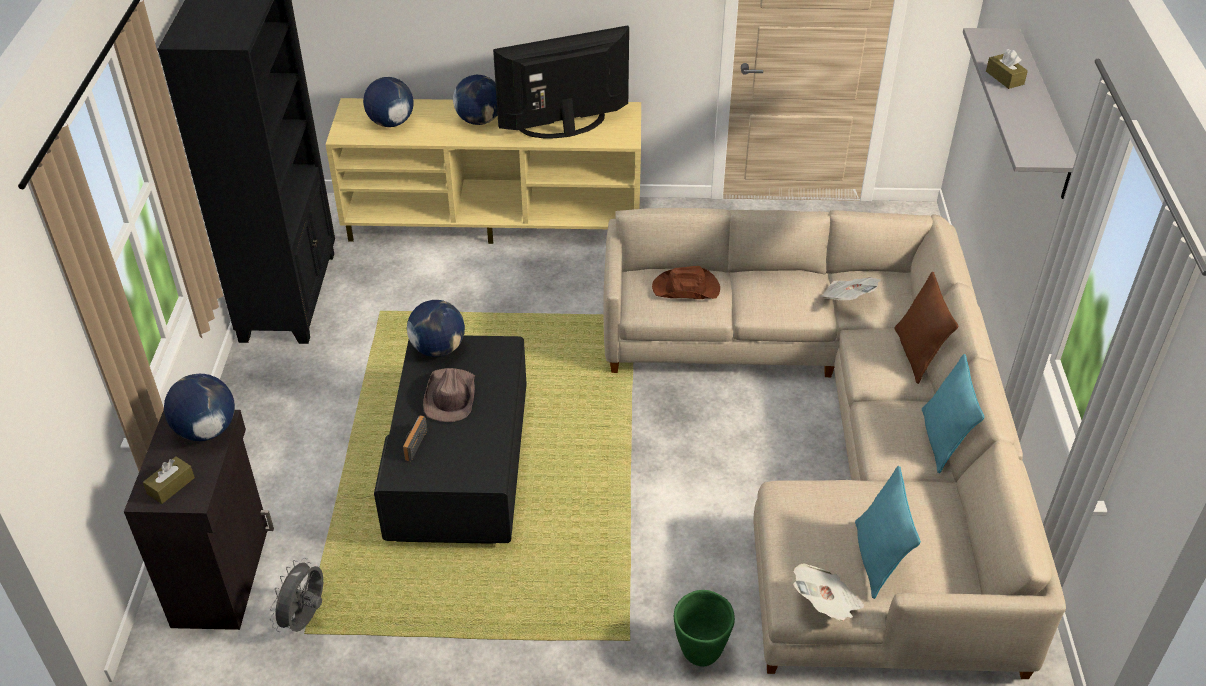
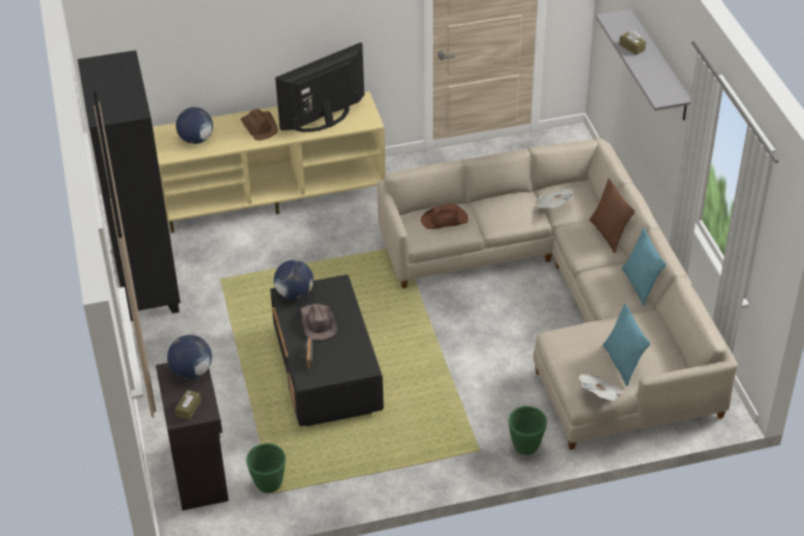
camera: 15 degrees left, 0 degrees up
(306, 619) = (269, 485): grey fan -> green planter
(479, 120) = (260, 126): globe -> brown hat

